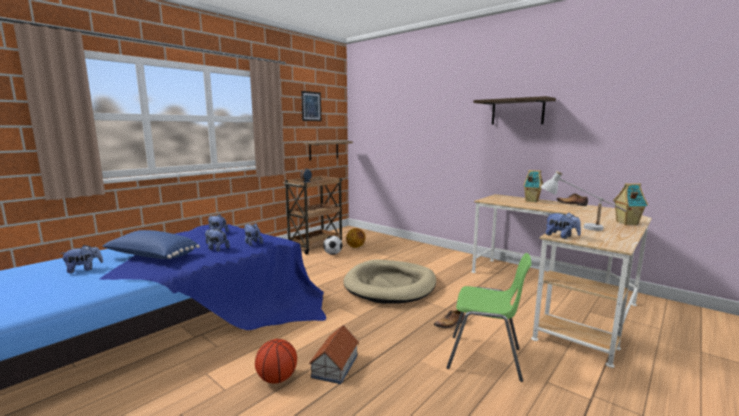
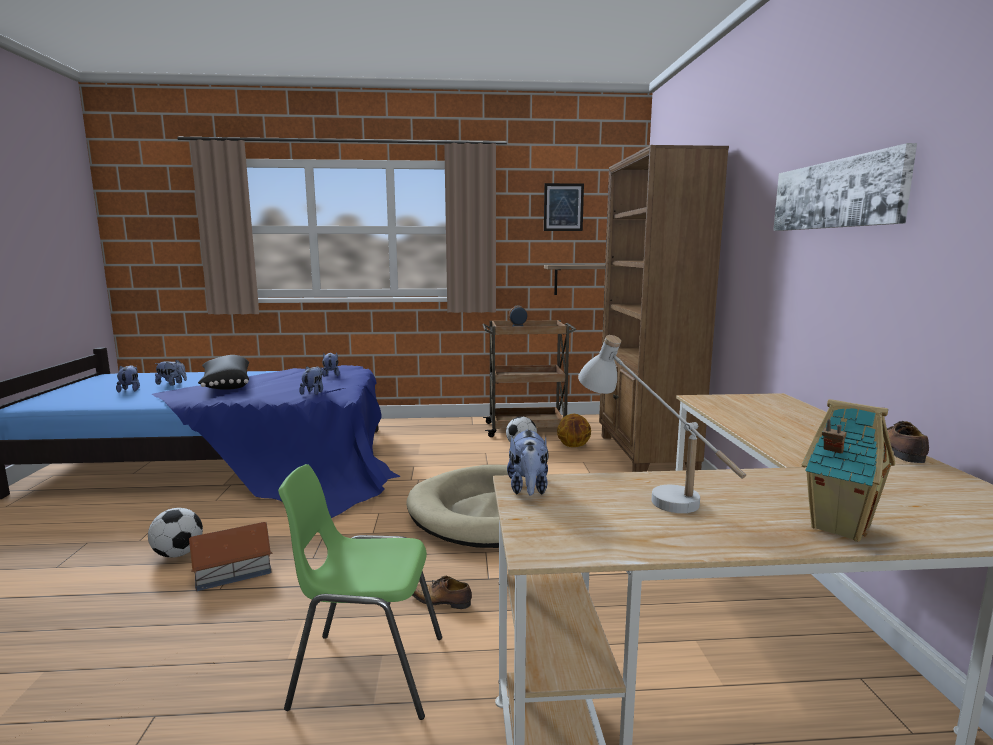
camera: 45 degrees right, 0 degrees up
(152, 257) = (225, 385): blue pillow -> black pillow
(217, 249) = (274, 390): plush toy -> plush toy (130, 390)
(277, 379) = (178, 554): basketball -> football
(392, 242) = (645, 455): none -> brown bookcase
(485, 358) = (367, 672): green chair -> green chair turned 120 degrees clockwise
(517, 112) = (837, 194): shelf -> picture
(531, 201) = (806, 421): toy house -> none

